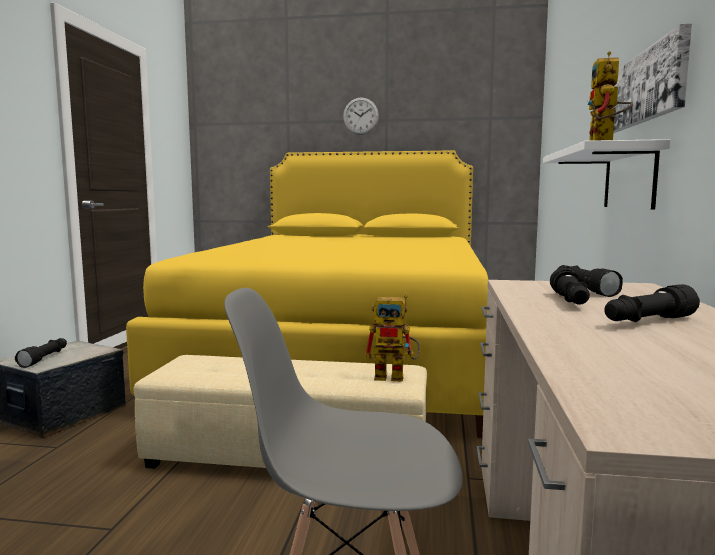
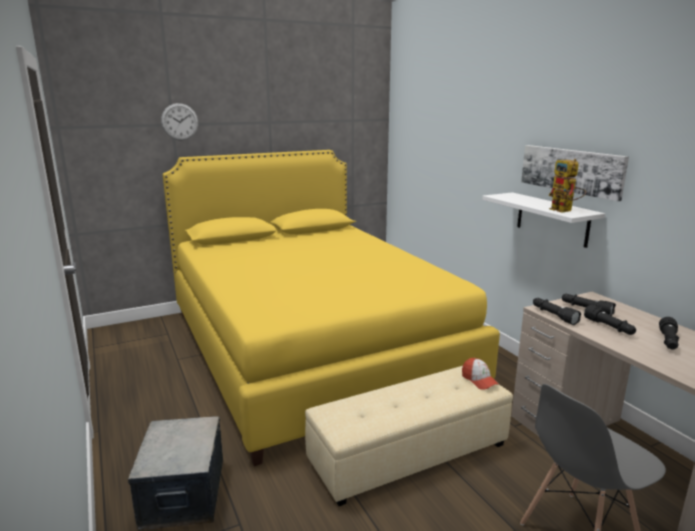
camera: 35 degrees left, 10 degrees up
(45, 358) = (176, 453): black flashlight -> black flashlight (553, 316)
(360, 116) = (246, 118): wall clock -> wall clock (179, 122)
(396, 376) = (479, 380): toy robot -> cap

